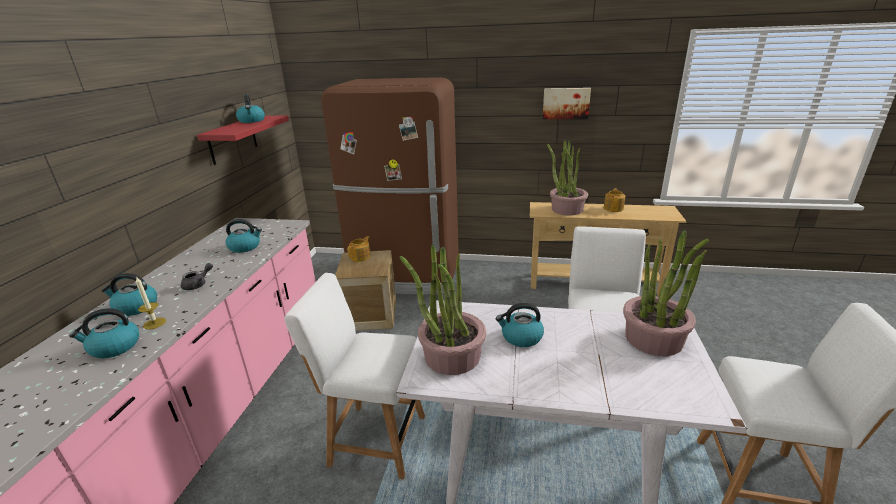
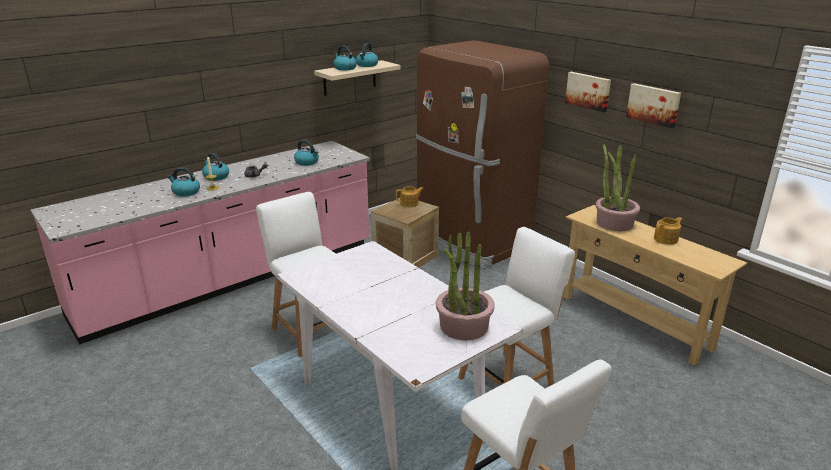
camera: 40 degrees right, 0 degrees up
(232, 140) = (349, 78): red shelf -> beige shelf
(451, 356) = (329, 273): potted plant -> none
(498, 105) = (588, 91): none -> picture
(521, 337) = (383, 283): kettle -> kettle (344, 68)

